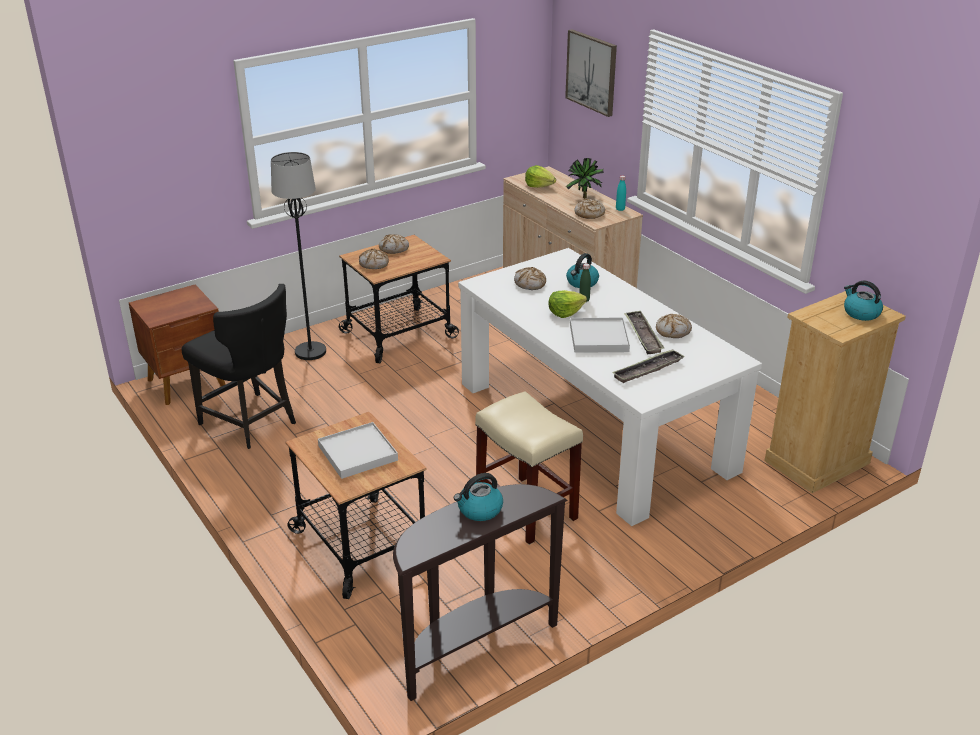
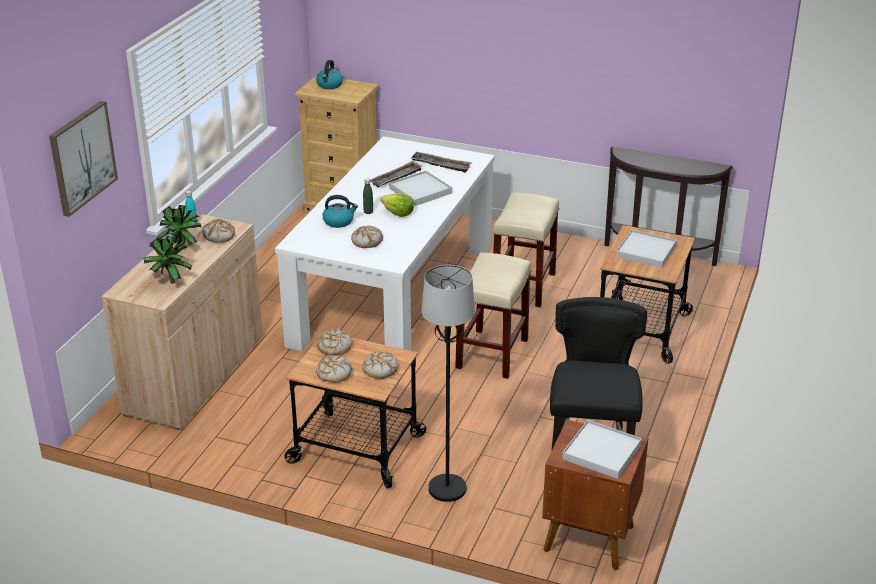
camera: 125 degrees left, 0 degrees up
(168, 305) = (601, 452): none -> white tray
(435, 437) = (492, 354): none -> beige stool
(479, 510) = (658, 162): kettle -> none
(539, 185) = (168, 282): lettuce -> potted plant
(673, 331) = (375, 170): bread -> bread (333, 347)

